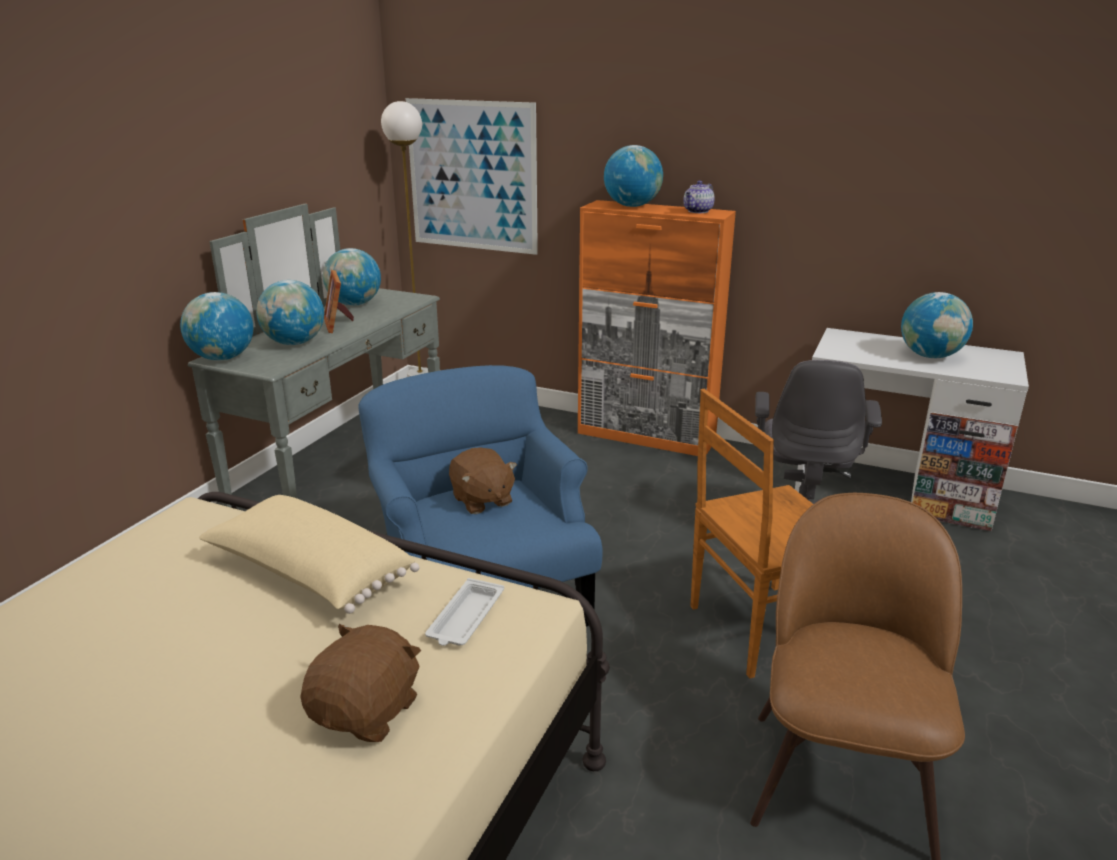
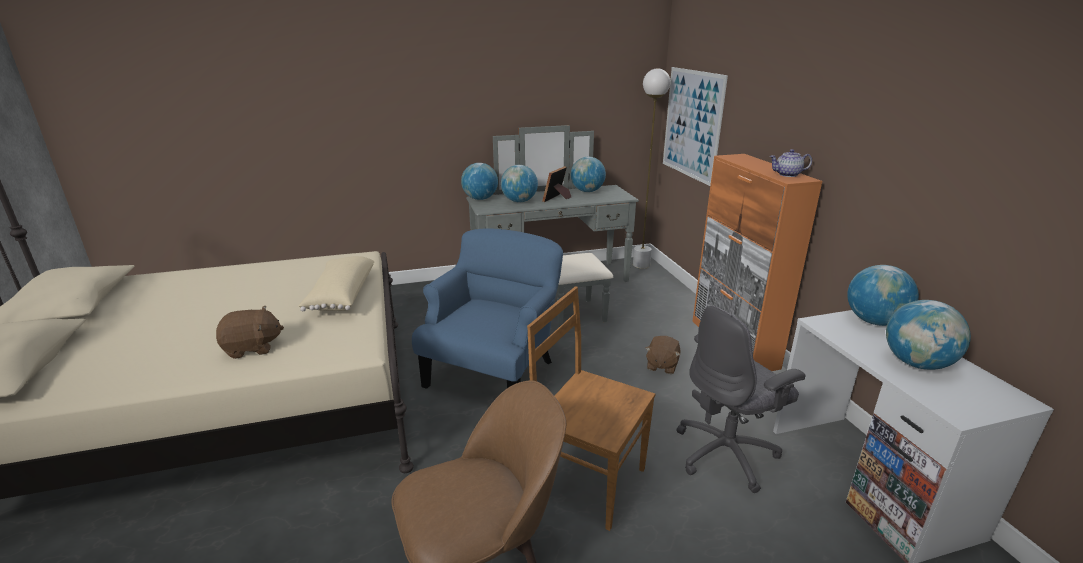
camera: 50 degrees right, 0 degrees up
(465, 619) = (337, 340): white tray -> none
(481, 500) = (493, 312): brown plush toy -> brown plush toy (661, 365)
(632, 206) = (752, 161): globe -> globe (874, 321)

